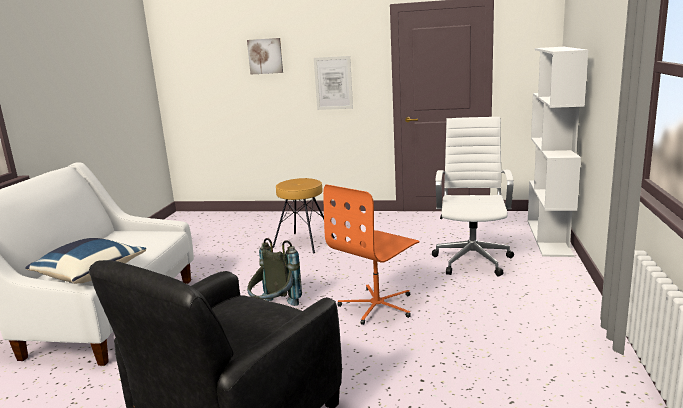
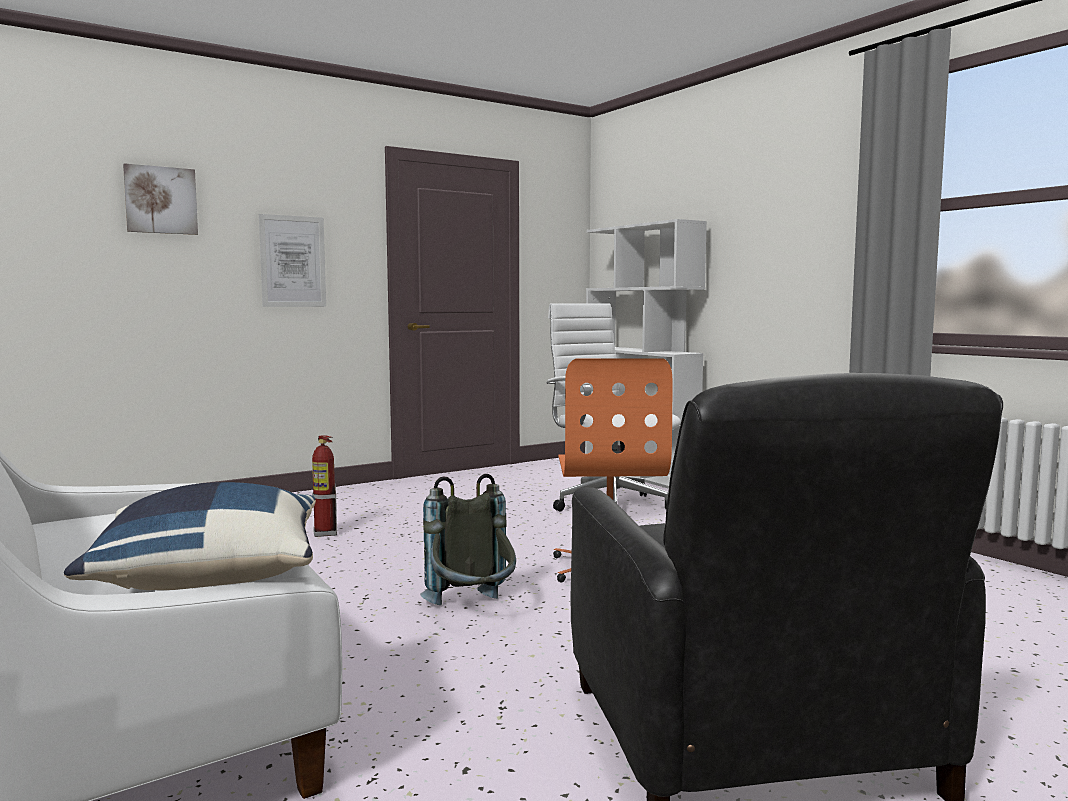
camera: 45 degrees left, 10 degrees down
(303, 243) = (325, 533): brown stool -> fire extinguisher

